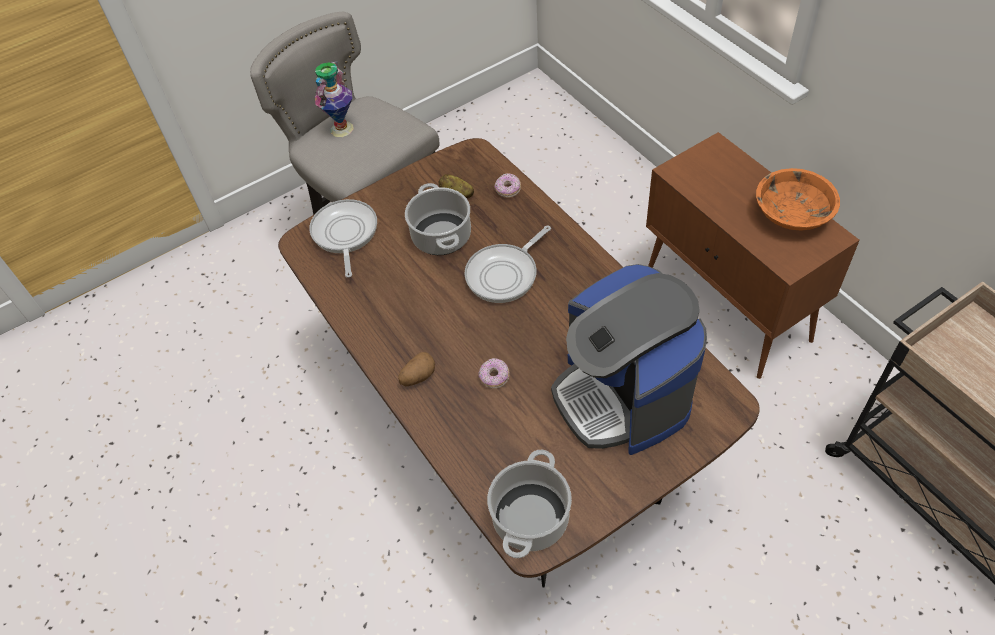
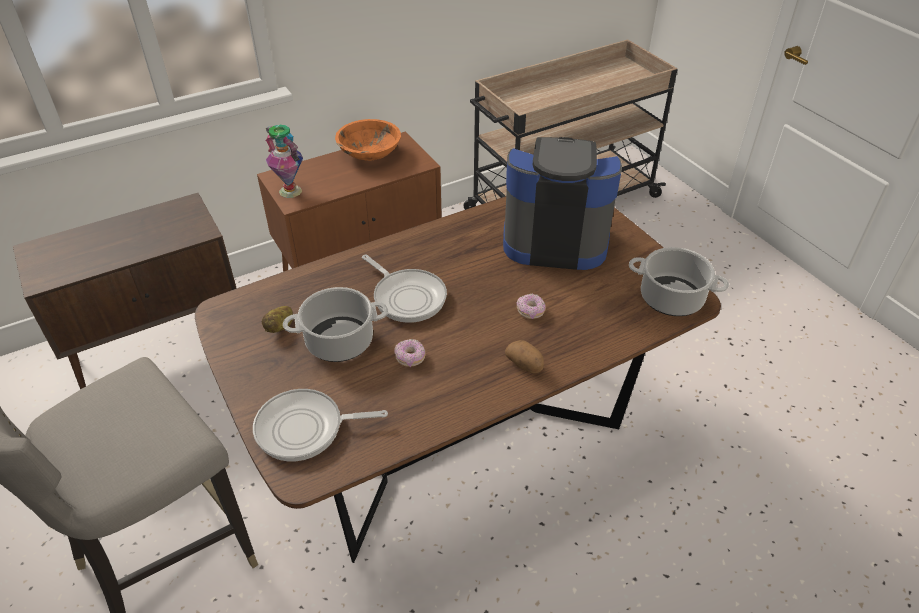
camera: 90 degrees left, 10 degrees down
(342, 129) = (92, 444): vase -> vase (291, 191)
(508, 190) = (292, 288): donut -> donut (410, 358)
(584, 180) = (164, 351): none -> brown cabinet
(622, 396) = (555, 239): coffee machine -> coffee machine turned 150 degrees counterclockwise

